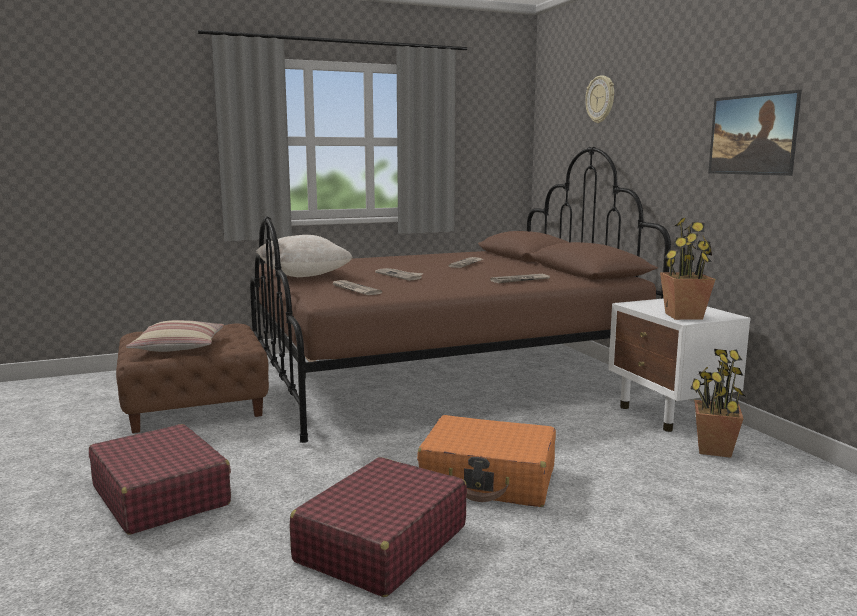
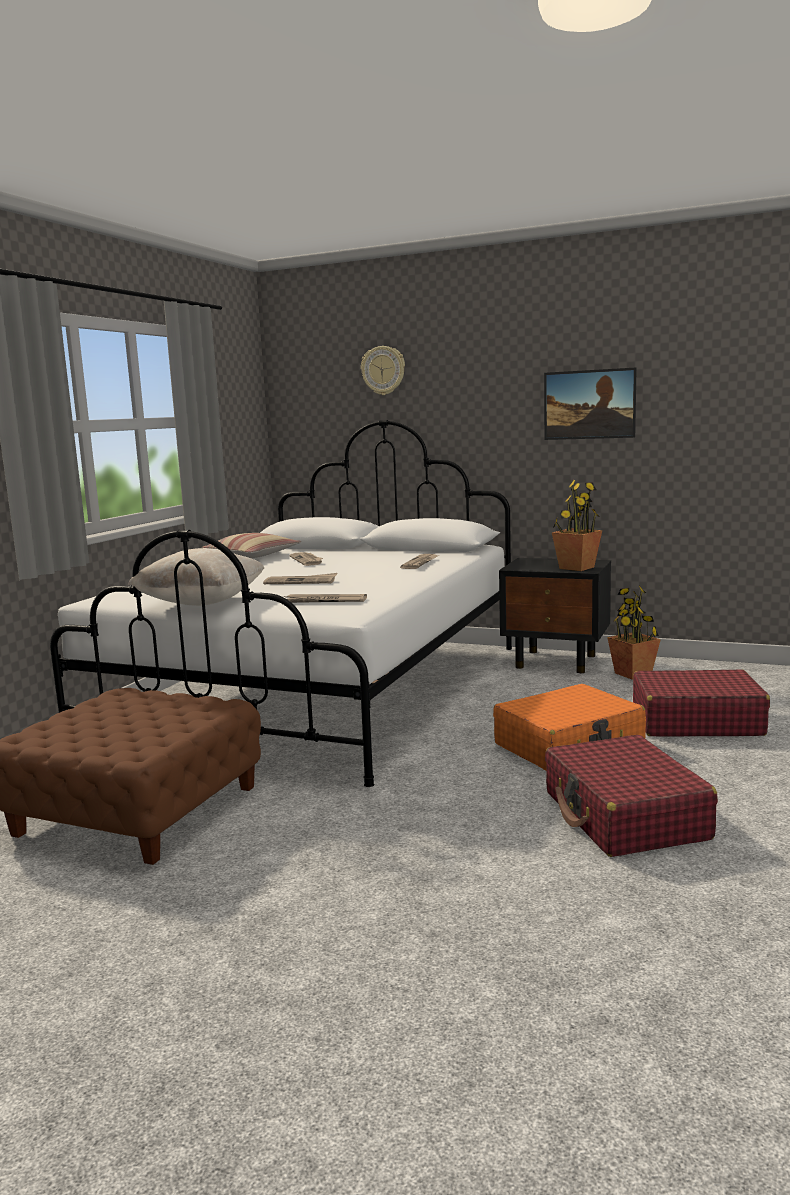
camera: 45 degrees left, 0 degrees up
(160, 495) = (370, 885): red suitcase -> red suitcase (695, 721)
(179, 347) = (141, 729): pillow -> pillow (252, 555)
(442, 374) = (319, 691): brown bed -> white bed
(671, 414) = (557, 661): white nightstand -> black nightstand

